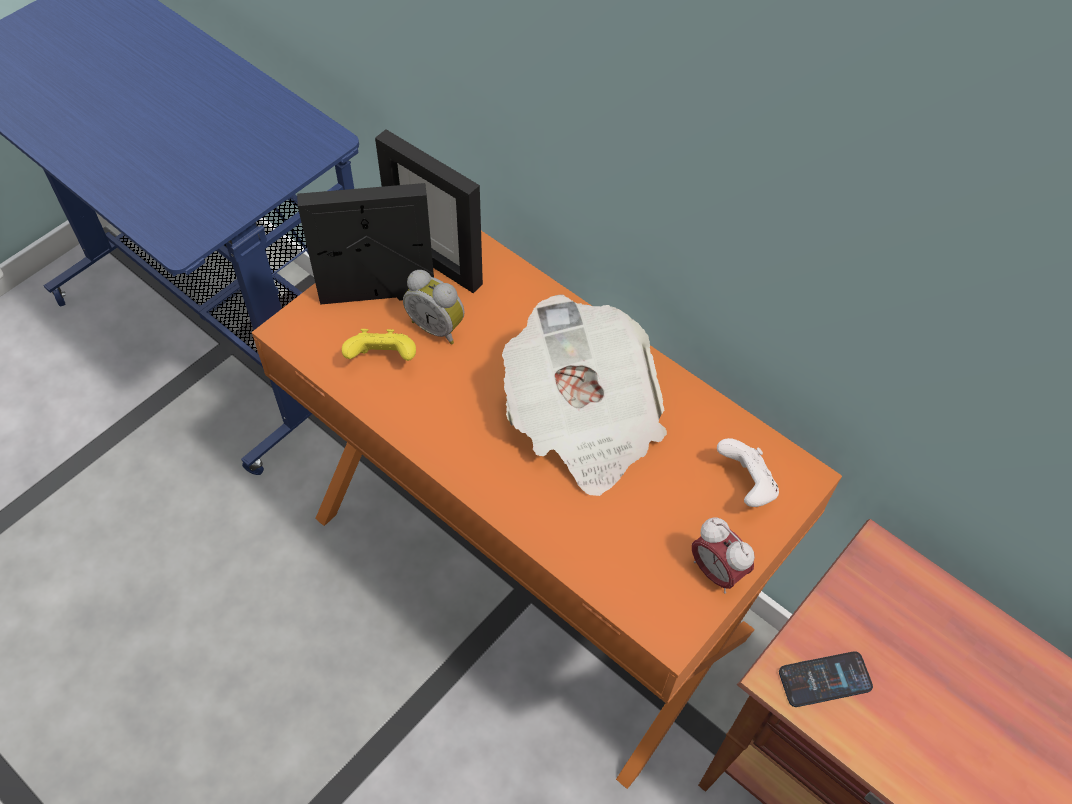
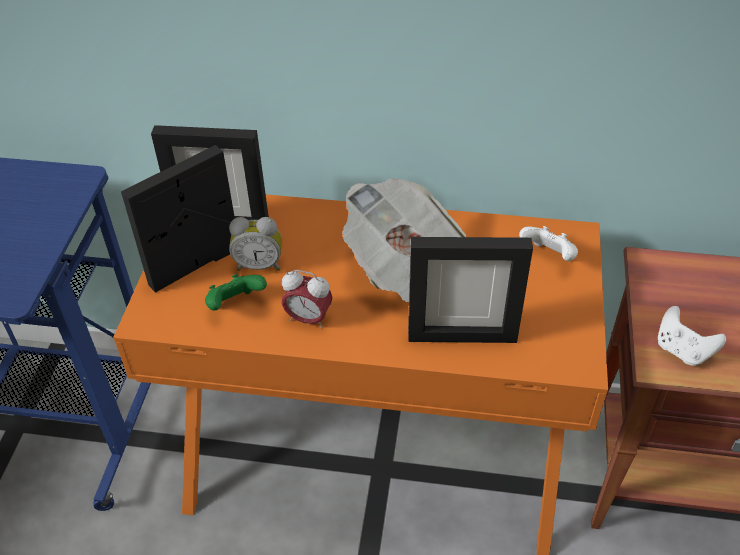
camera: 30 degrees left, 10 degrees down
(383, 359) = (235, 304): yellow game controller -> green game controller
(576, 522) = (462, 335): none -> picture frame
(716, 572) = (576, 315): alarm clock -> alarm clock (308, 319)
(825, 679) = (682, 350): phone -> white game controller

